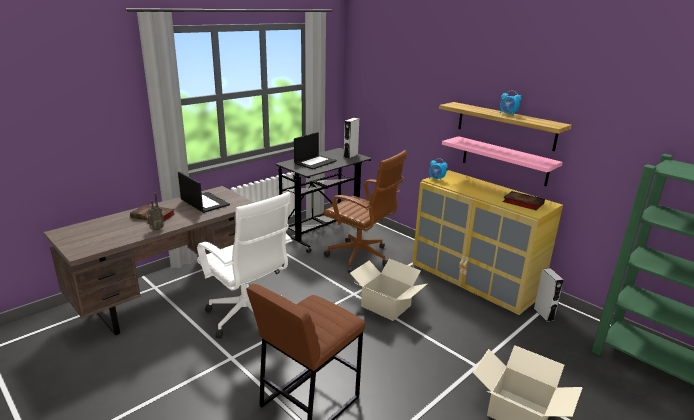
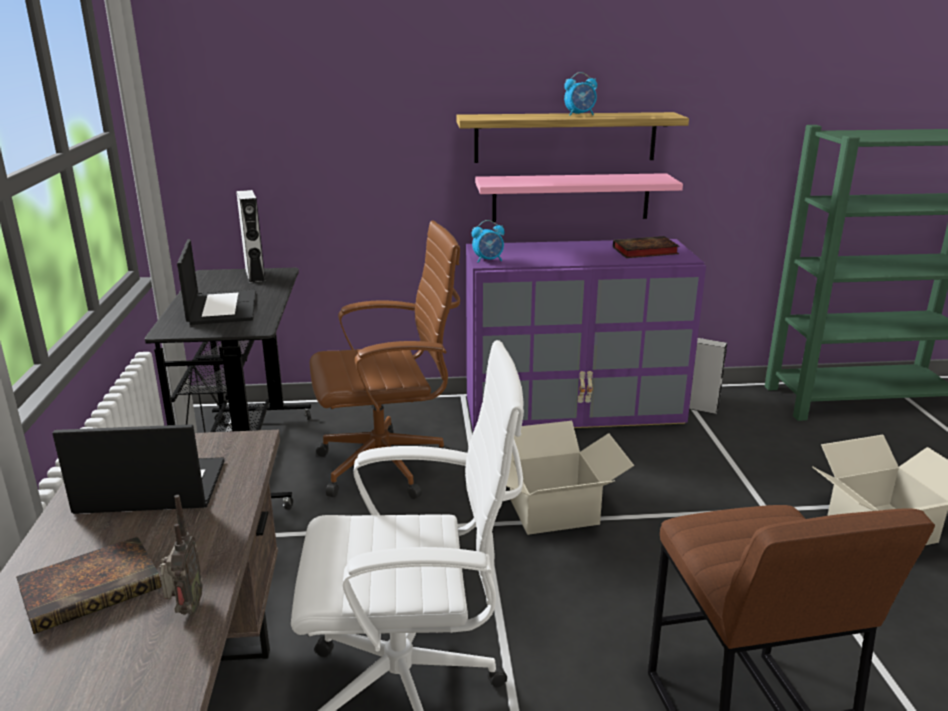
camera: 50 degrees left, 0 degrees up
(474, 280) = (574, 410): yellow cabinet -> purple cabinet

